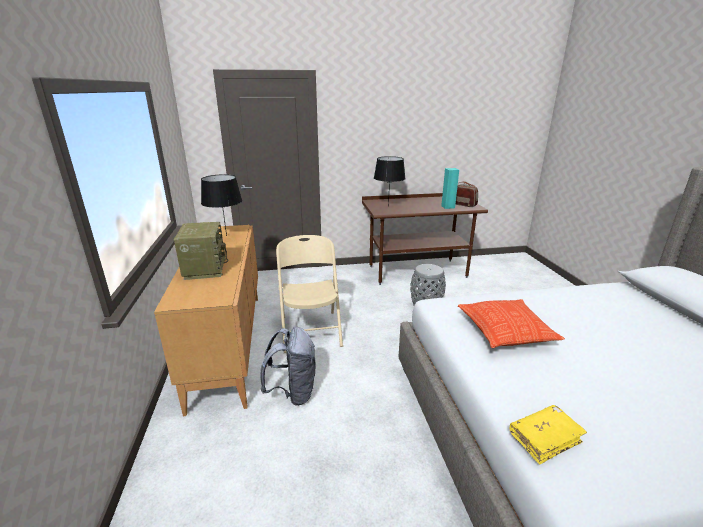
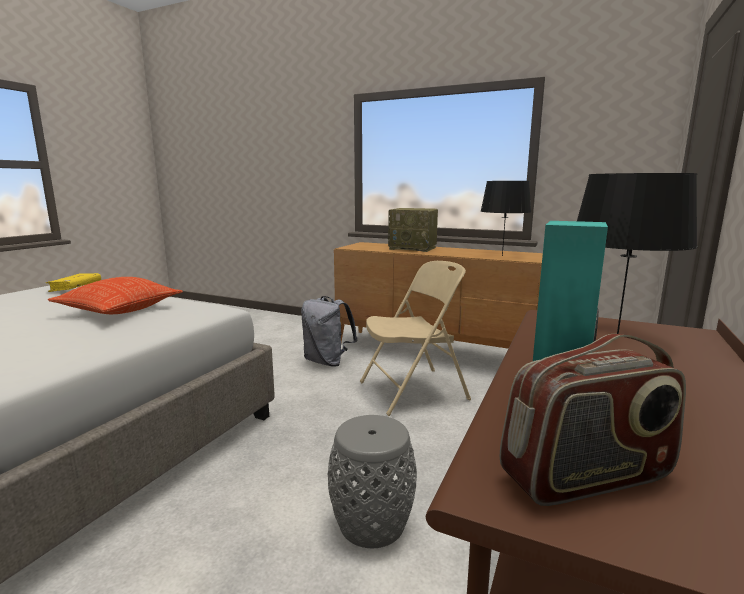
camera: 125 degrees right, 10 degrees down
(311, 331) = (413, 391): beige chair -> beige chair turned 45 degrees counterclockwise

